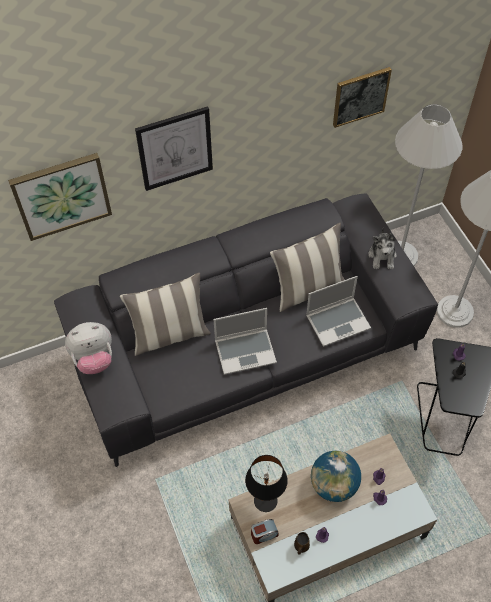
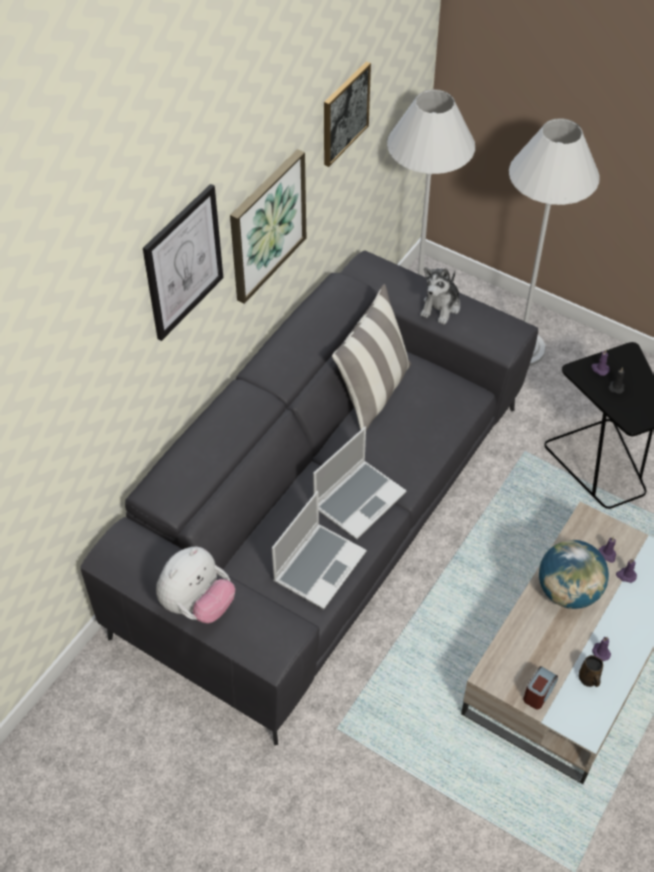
camera: 35 degrees left, 5 degrees down
(61, 195) = (73, 390): picture -> picture (266, 225)
(170, 334) = (251, 532): pillow -> none
(266, 500) = (510, 654): black table lamp -> none
(338, 321) = (436, 409): laptop -> laptop (319, 565)
(382, 256) = (441, 307): plush toy -> plush toy turned 60 degrees clockwise

